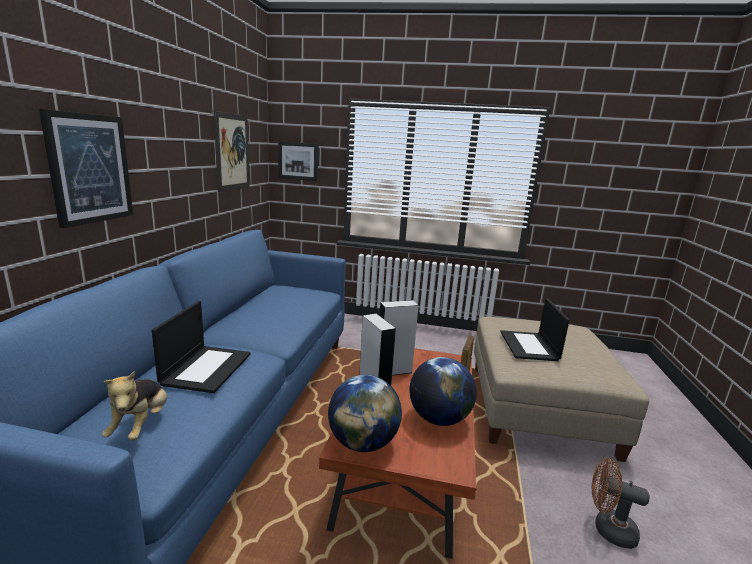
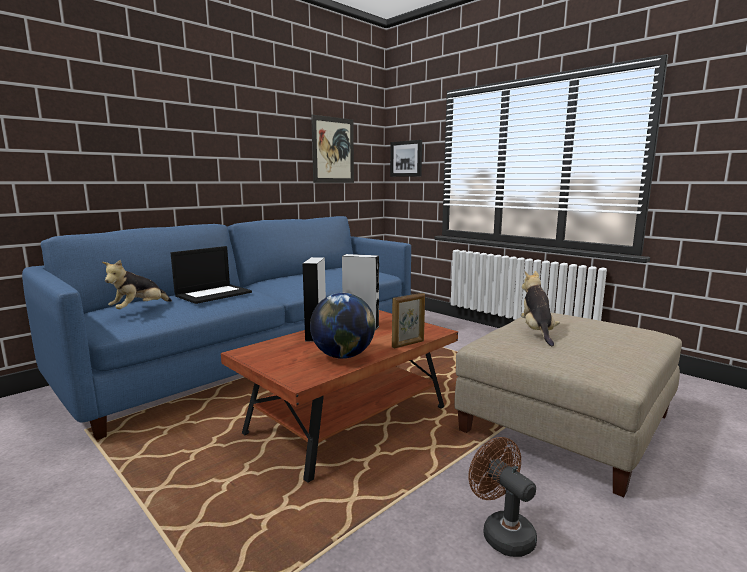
camera: 35 degrees right, 5 degrees down
(90, 168) = (186, 153): picture -> none
(363, 443) = (260, 353): globe -> none
(529, 346) = (537, 332): laptop -> plush toy

